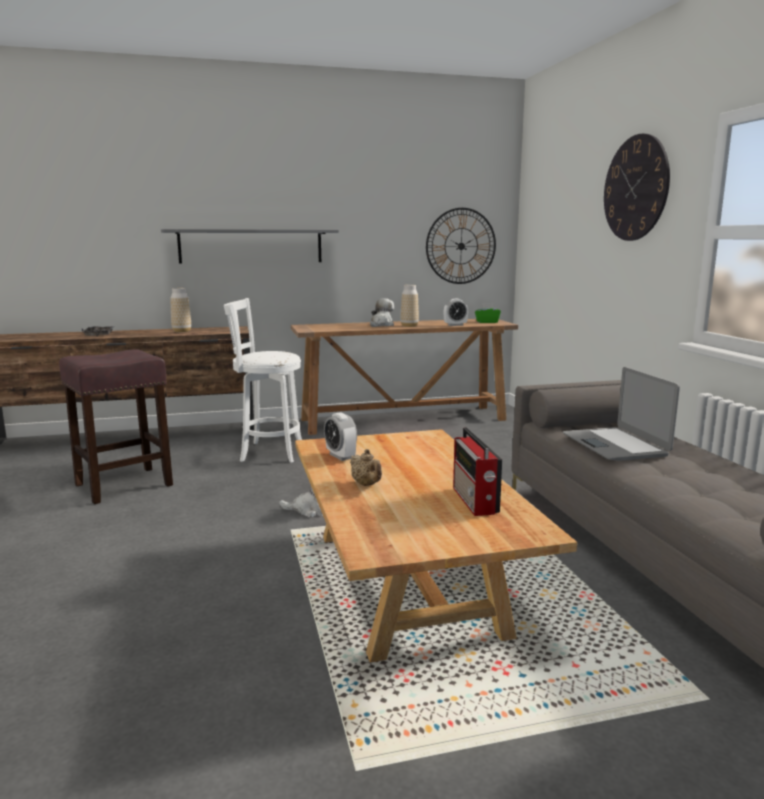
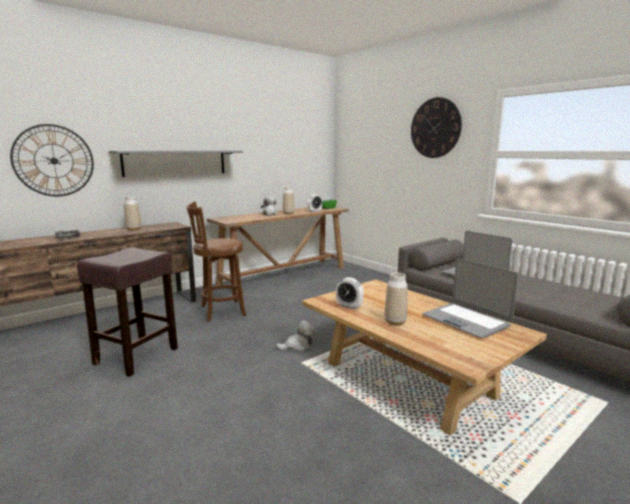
camera: 25 degrees left, 0 degrees up
(268, 452) = (220, 311): white stool -> brown stool
(367, 484) = (395, 322): beige teapot -> vase
(461, 246) = (305, 160): wall clock -> wall clock (54, 160)
(475, 501) = (466, 321): radio -> laptop

